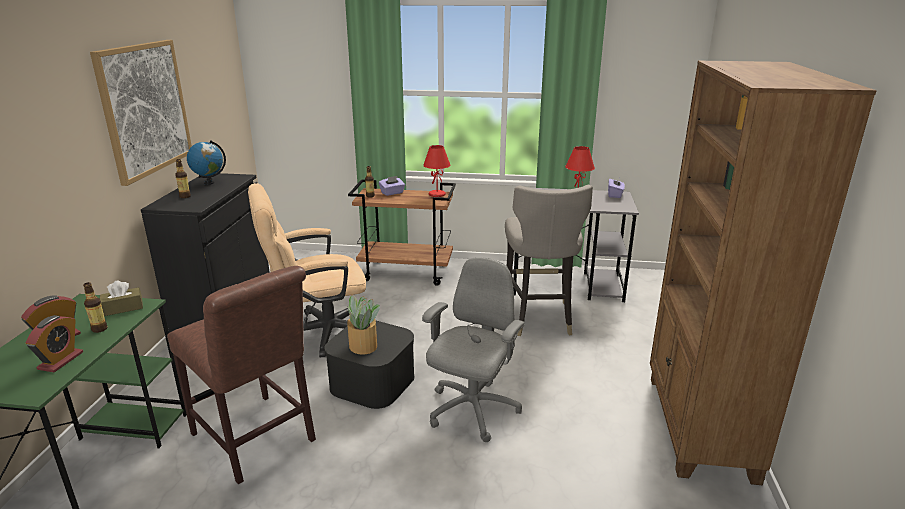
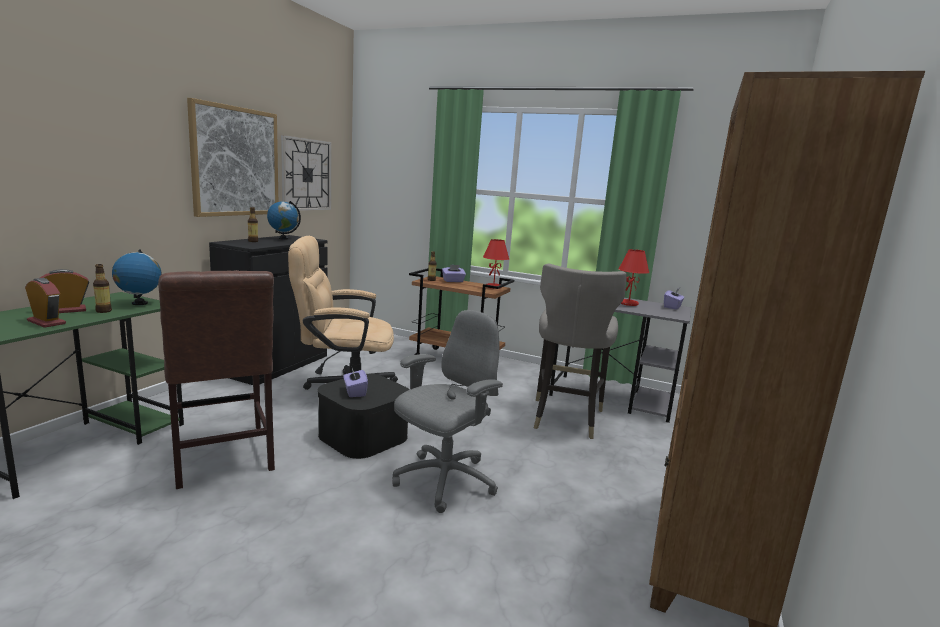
camera: 15 degrees right, 10 degrees down
(60, 361) = (46, 322): alarm clock -> alarm clock turned 90 degrees counterclockwise
(123, 308) = (139, 303): brown tissue box -> globe
(207, 98) = (306, 175): none -> wall clock
(363, 345) = (355, 392): potted plant -> purple tissue box

